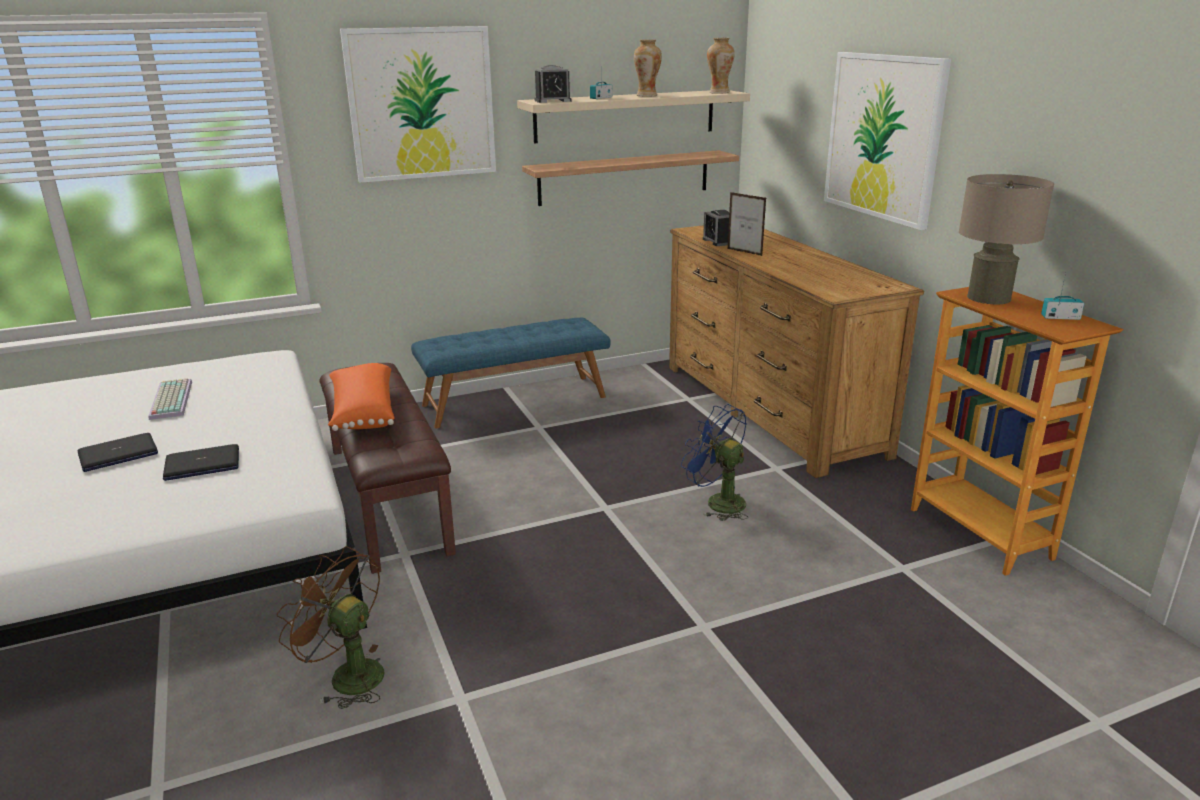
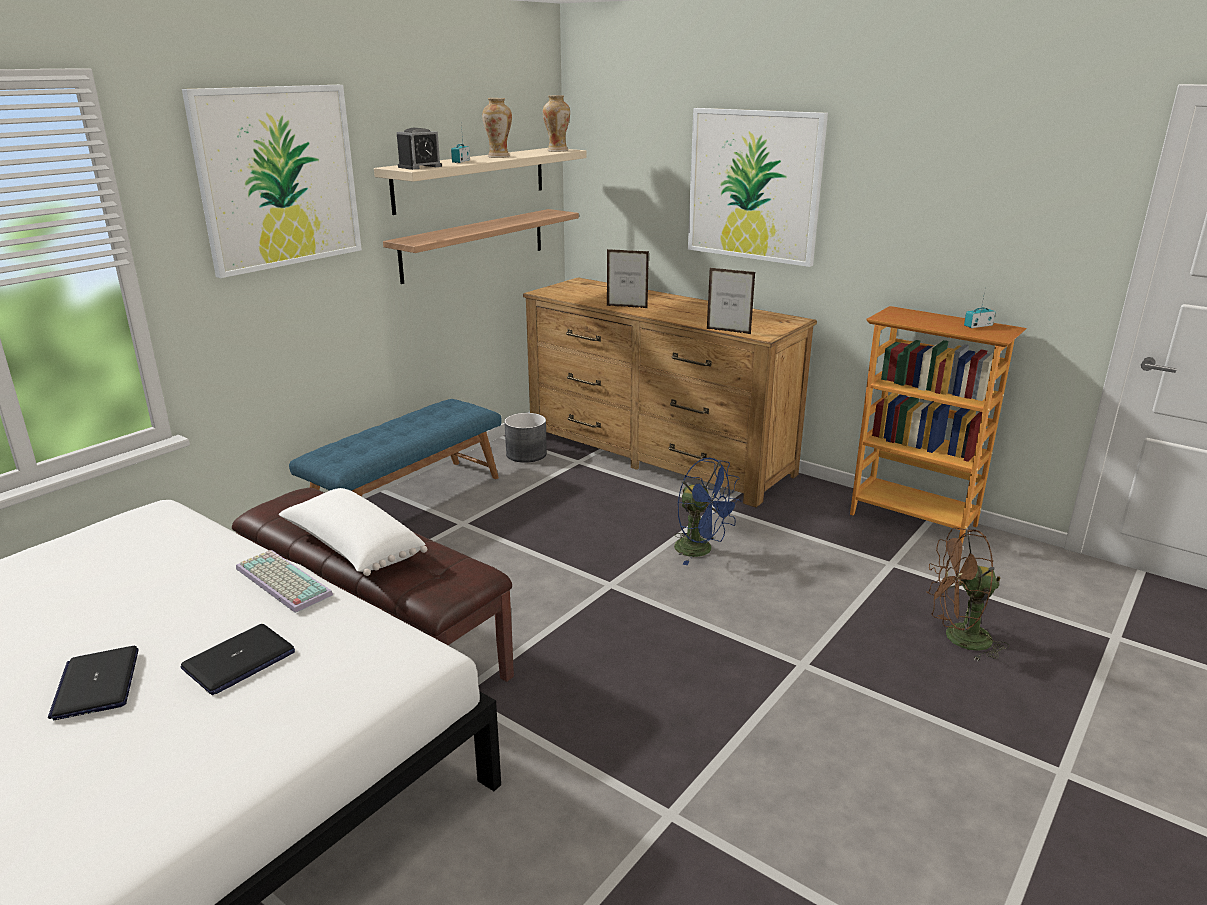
camera: 30 degrees left, 0 degrees up
(118, 454) = (97, 684): laptop -> laptop turned 135 degrees clockwise
(169, 399) = (78, 597): keyboard -> keyboard (280, 582)
(347, 675) = (533, 841): brown fan -> brown fan (958, 639)
(362, 412) = (352, 549): orange pillow -> white pillow
(649, 383) = (527, 454): none -> grey planter
(717, 502) = (701, 550): blue fan -> blue fan turned 150 degrees counterclockwise
(719, 241) = (588, 300): alarm clock -> none
(807, 287) = (728, 331): none -> picture frame
(989, 298) = (909, 318): beige table lamp -> none

